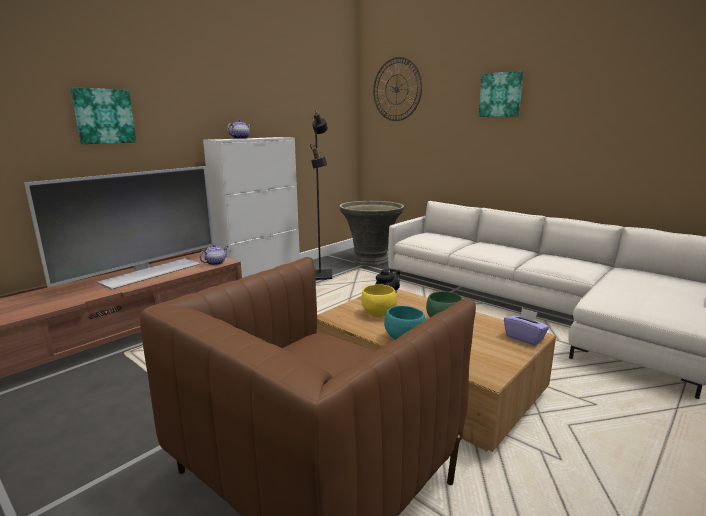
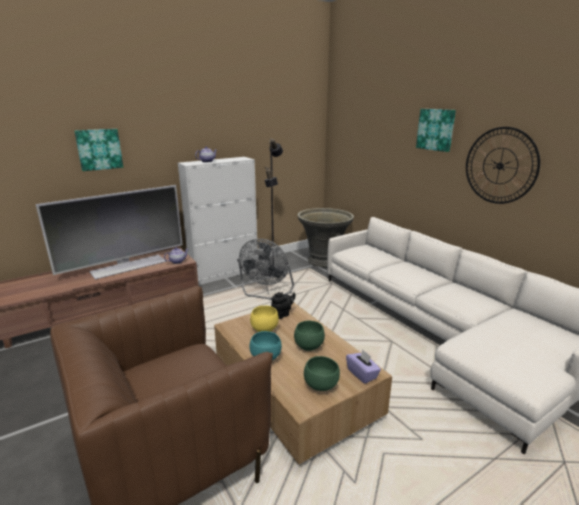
camera: 15 degrees right, 5 degrees up
(324, 297) = (264, 295): none -> grey fan
(396, 89) = (355, 113): wall clock -> wall clock (500, 166)
(490, 354) = (321, 385): none -> green bowl

